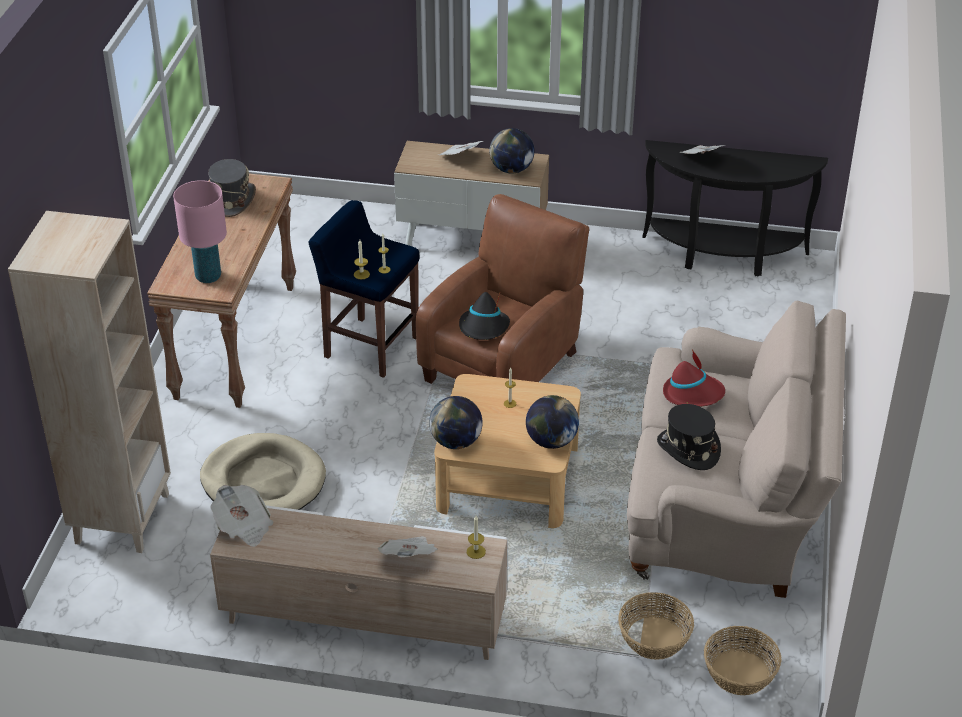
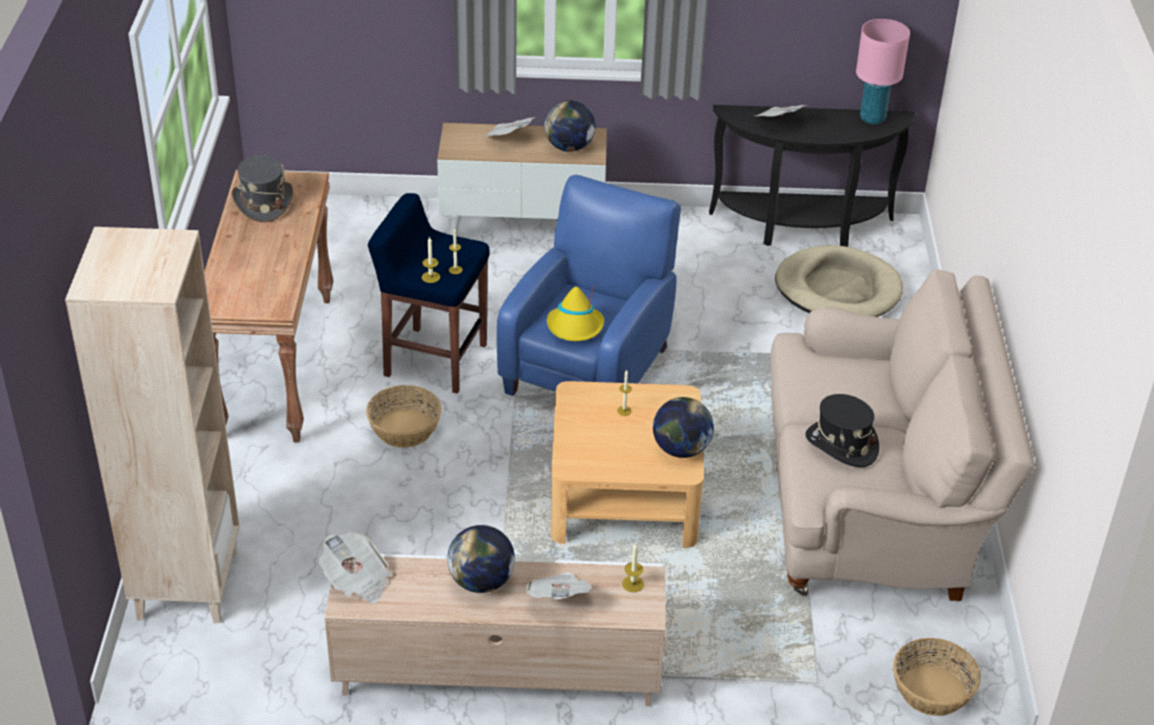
camera: 10 degrees left, 0 degrees up
(208, 276) = (259, 293): pink table lamp -> pink table lamp (872, 118)
(263, 481) = (345, 525): beige dog bed -> beige dog bed (838, 289)
(456, 442) = (574, 460): globe -> globe (481, 582)
(484, 328) = (575, 327): black hat -> yellow hat
(505, 363) = (590, 366): brown armchair -> blue armchair
(654, 637) = (829, 661): basket -> basket (404, 428)
(693, 393) = (831, 382): red hat -> none

